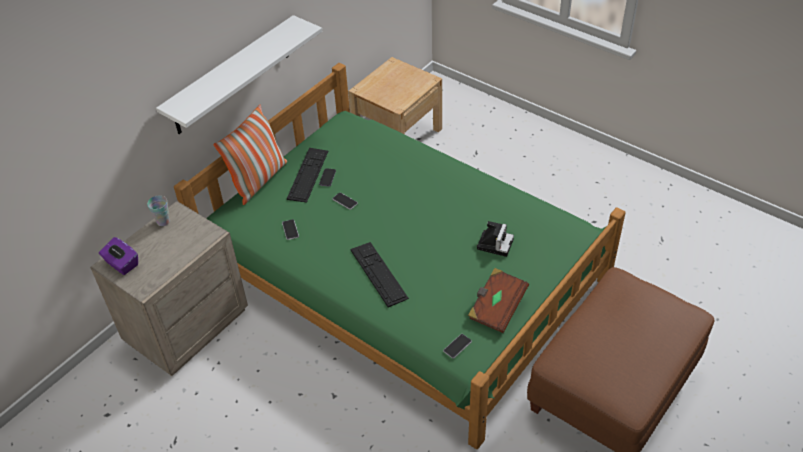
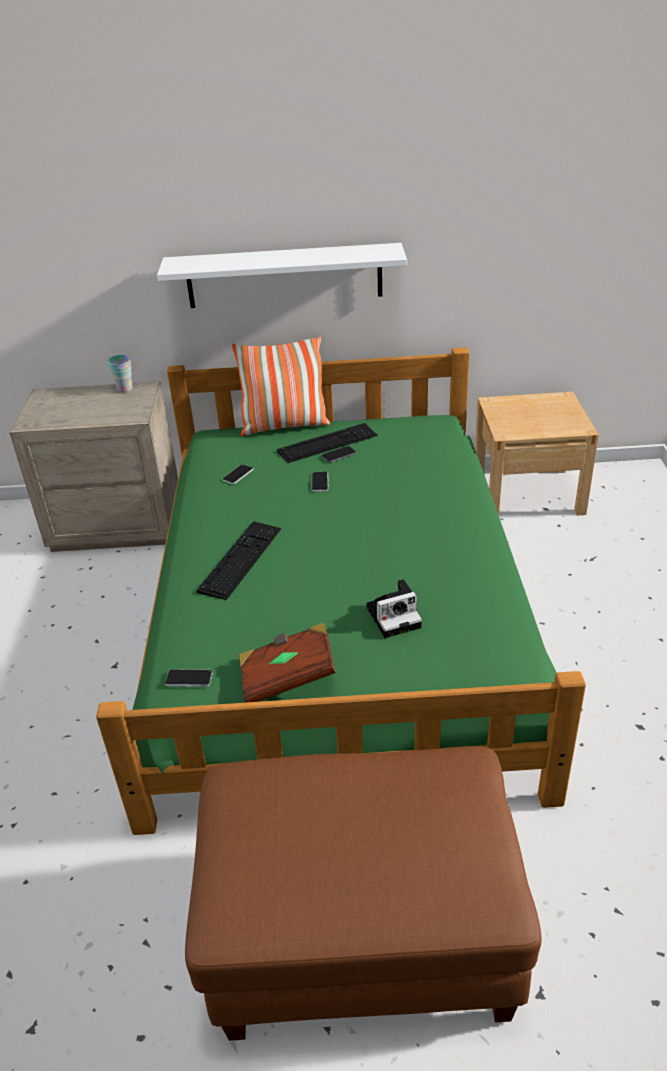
camera: 50 degrees right, 10 degrees down
(121, 264) = (49, 399): purple tissue box -> none

